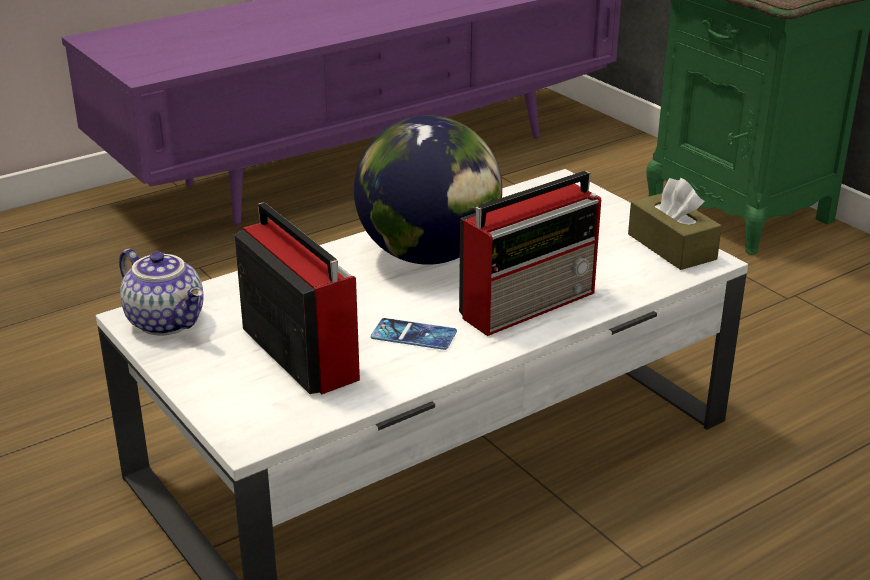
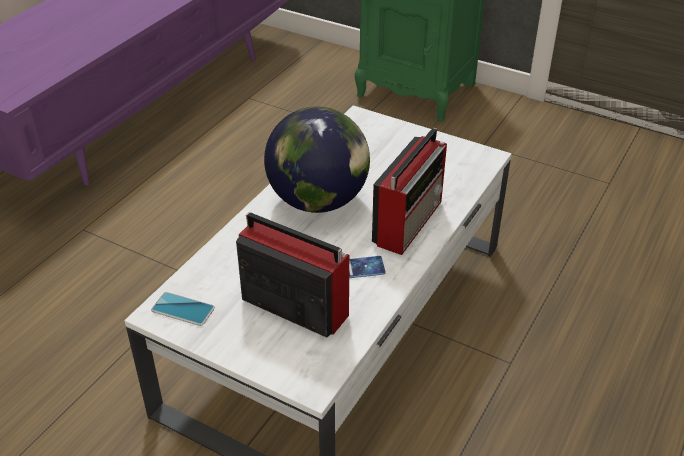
camera: 25 degrees left, 10 degrees up
(168, 321) = (183, 309): teapot -> phone
(671, 247) = (460, 152): brown tissue box -> none

